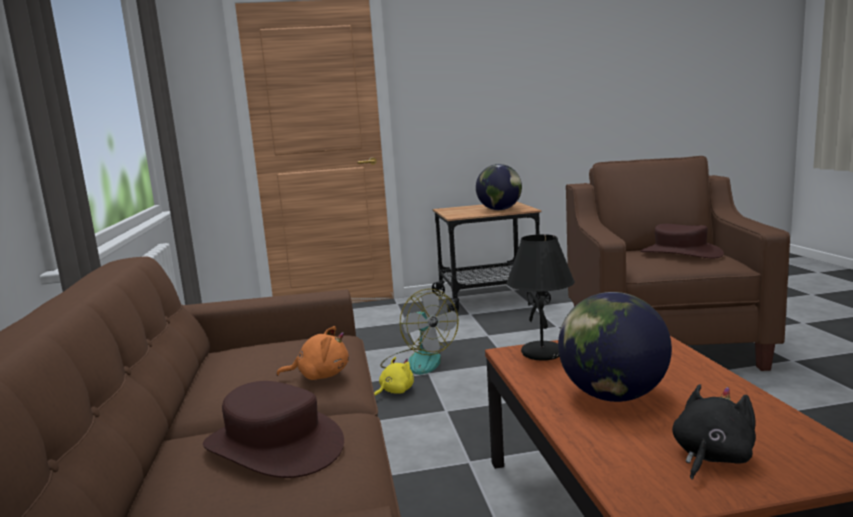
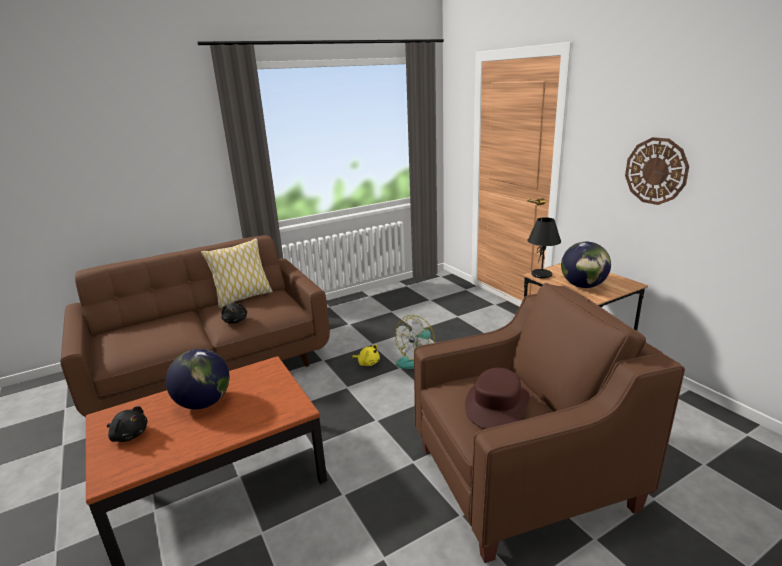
camera: 70 degrees right, 10 degrees up
(204, 376) = (243, 298): none -> pillow
(274, 445) = (168, 331): brown hat -> none
(320, 375) = (235, 321): orange plush toy -> black plush toy
(495, 100) = (656, 171): none -> wall clock
(543, 353) = (268, 374): black table lamp -> black table lamp (541, 275)

